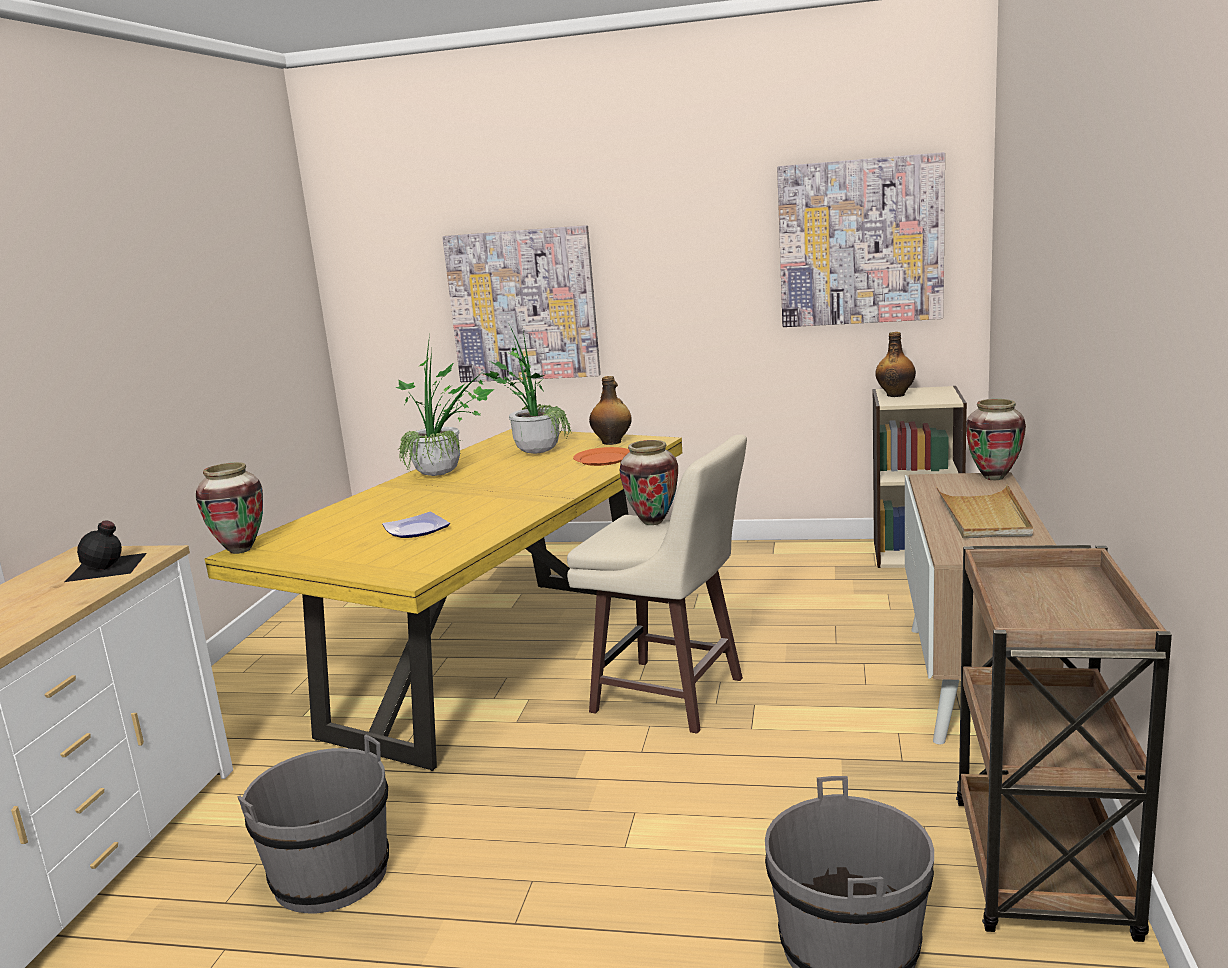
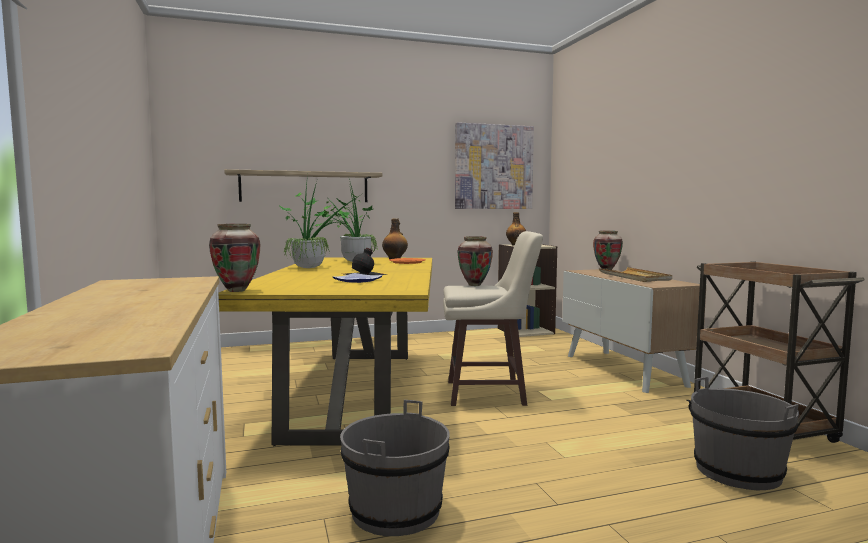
camera: 30 degrees left, 10 degrees down
(107, 567) = (171, 283): black bottle -> black bottle (365, 274)
(523, 305) = (305, 187): picture -> shelf

